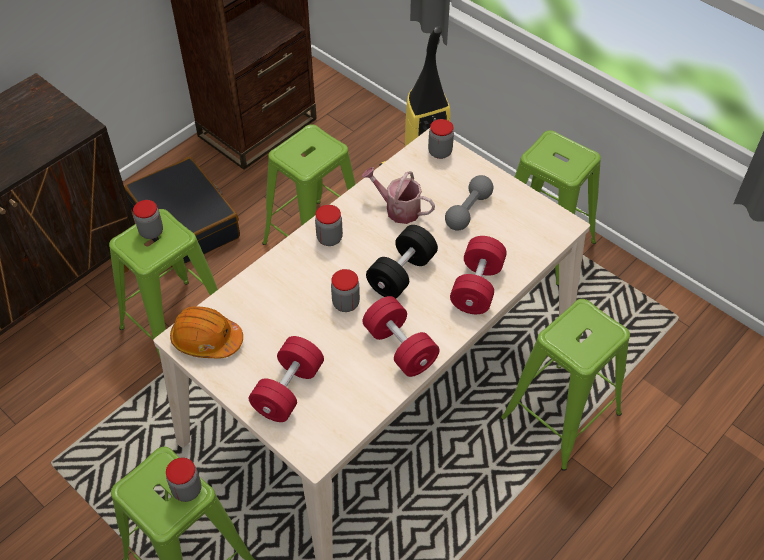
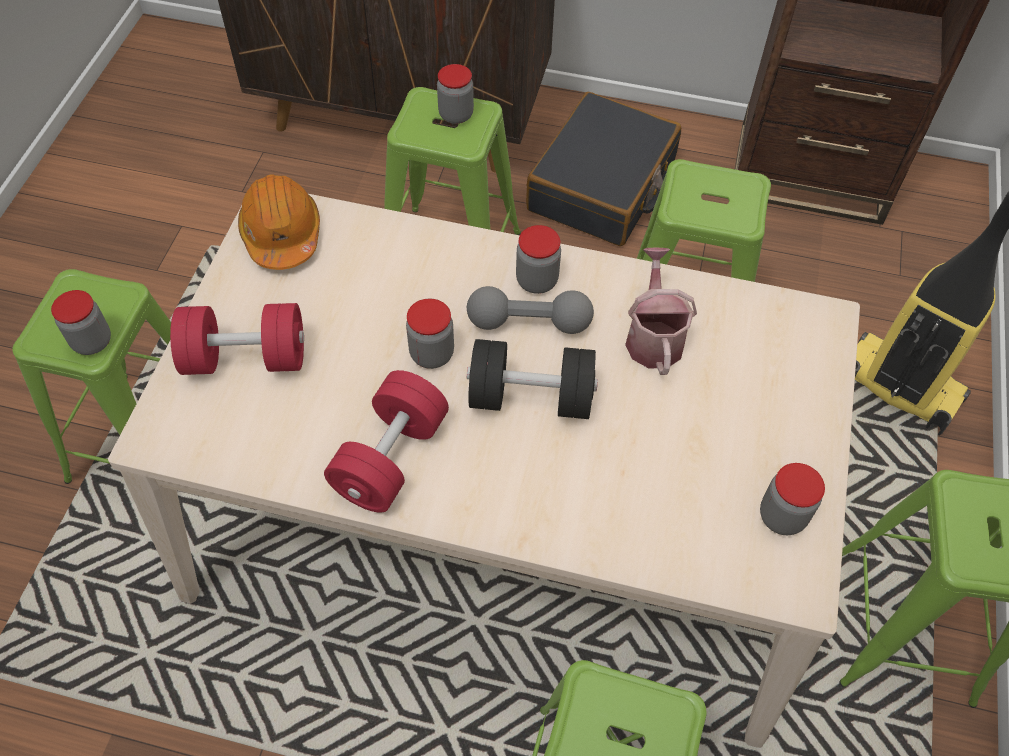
camera: 60 degrees right, 5 degrees up
(440, 152) = (813, 337): jar -> jar (782, 516)
(468, 211) = (721, 430): grey dumbbell -> grey dumbbell (529, 323)
(477, 287) = (571, 511): red dumbbell -> none

